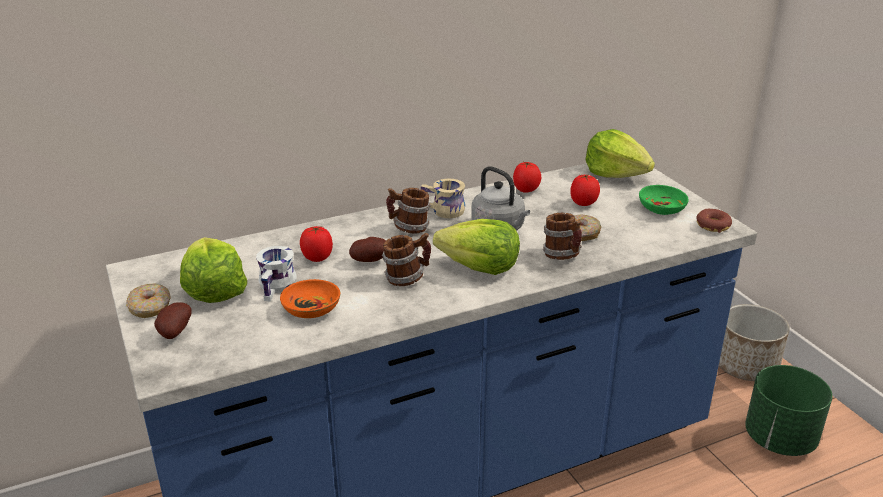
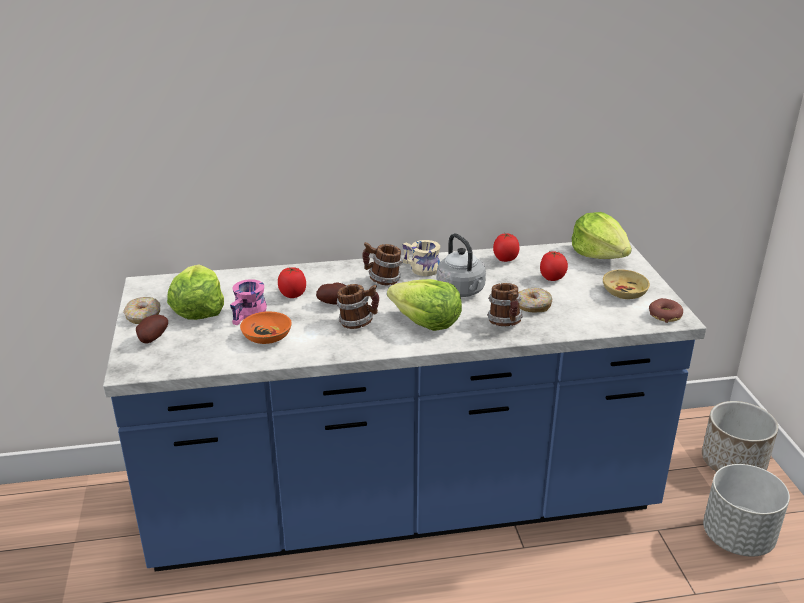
camera: 15 degrees right, 0 degrees up
(279, 287) = (250, 314): white mug -> pink mug
(662, 209) = (624, 293): green bowl -> beige bowl
(780, 439) = (737, 538): green planter -> grey planter

